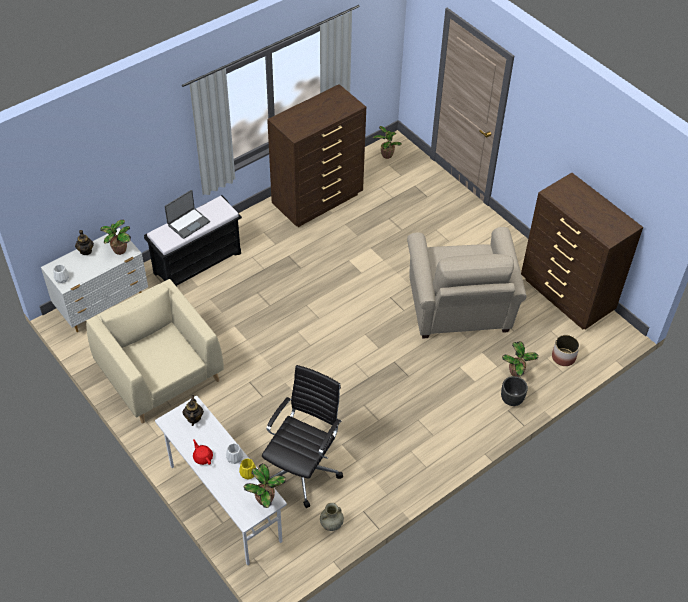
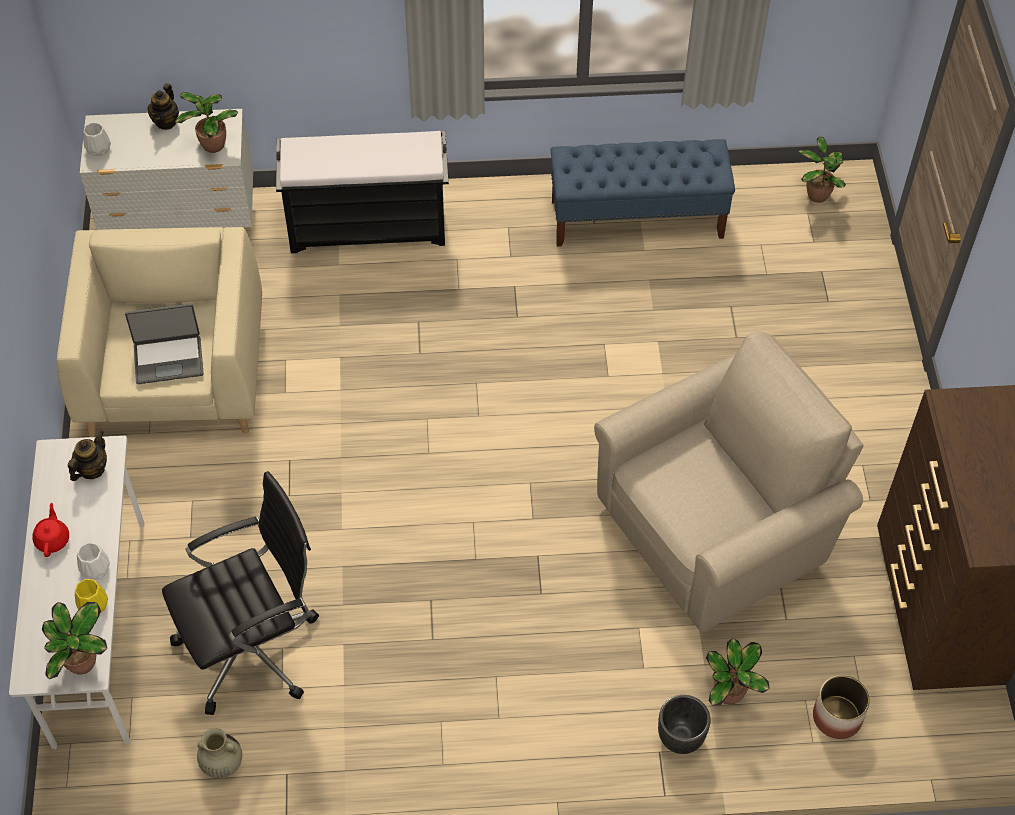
camera: 35 degrees right, 5 degrees up
(188, 223) = (353, 152): laptop -> laptop (168, 359)
(318, 201) = (637, 219): brown dresser -> blue bench
(459, 311) = (718, 531): beige armchair -> beige armchair turned 150 degrees counterclockwise

